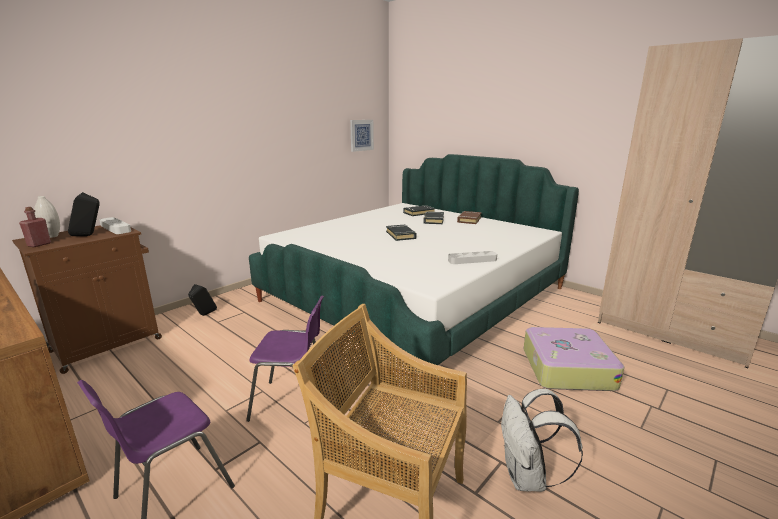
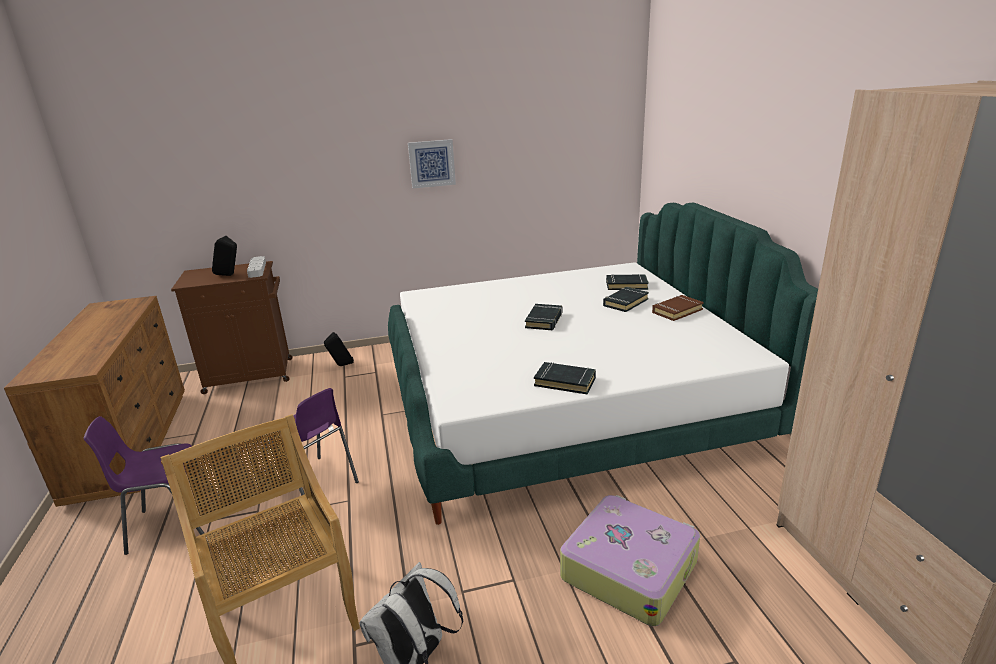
camera: 35 degrees right, 5 degrees up
(39, 244) = (190, 280): red bottle -> none
(52, 236) = (209, 271): white vase -> none
(361, 135) = (589, 161): picture -> picture (431, 163)
(472, 260) = (565, 382): grey tray -> black book

